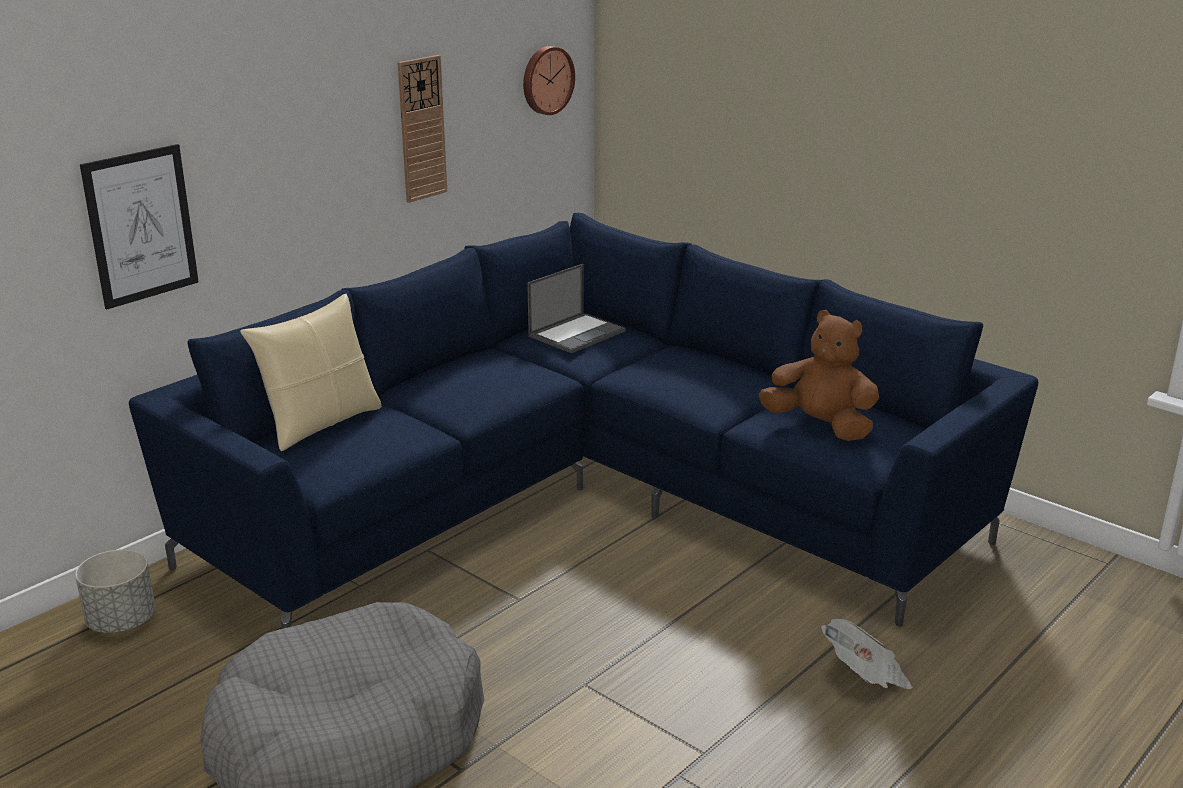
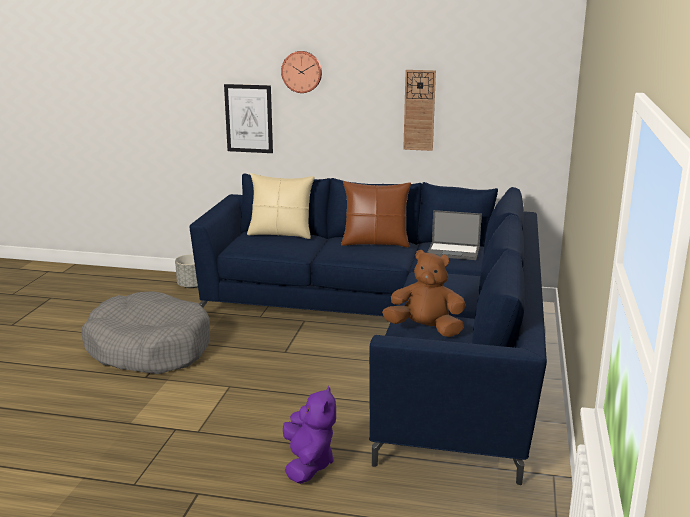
camera: 60 degrees right, 5 degrees down
(471, 369) = (375, 243): none -> brown pillow
(546, 80) = (526, 101): wall clock -> wall clock (302, 71)
(820, 426) = (425, 329): brown plush toy -> brown plush toy turned 75 degrees counterclockwise
(865, 675) = (308, 464): newspaper -> purple plush toy

